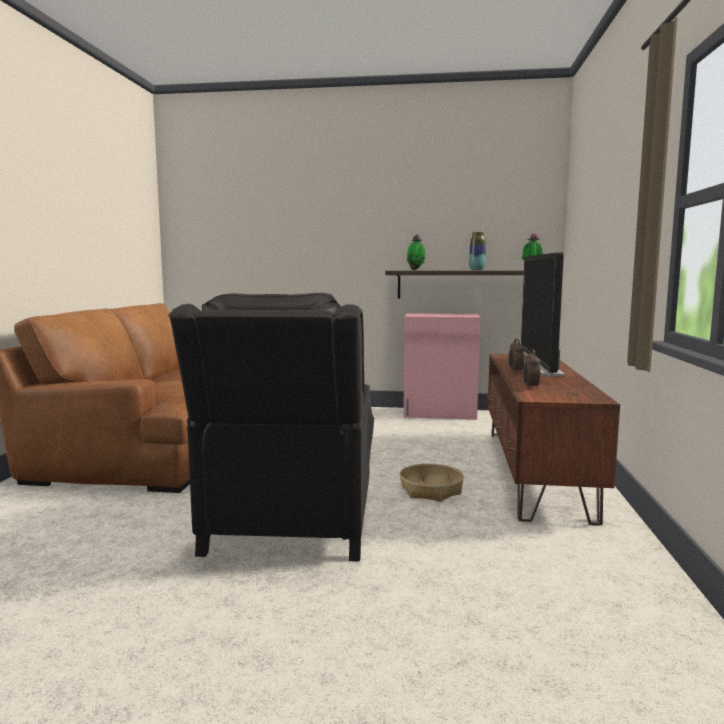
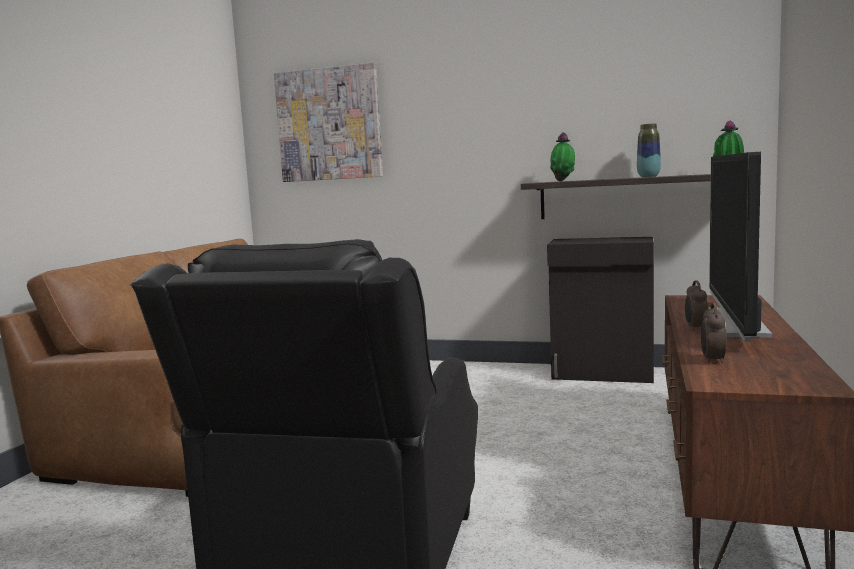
camera: 10 degrees right, 0 degrees up
(233, 216) = (329, 124): none -> picture
(431, 491) = (567, 507): basket -> none
(440, 414) = (603, 374): pink cabinet -> black cabinet

